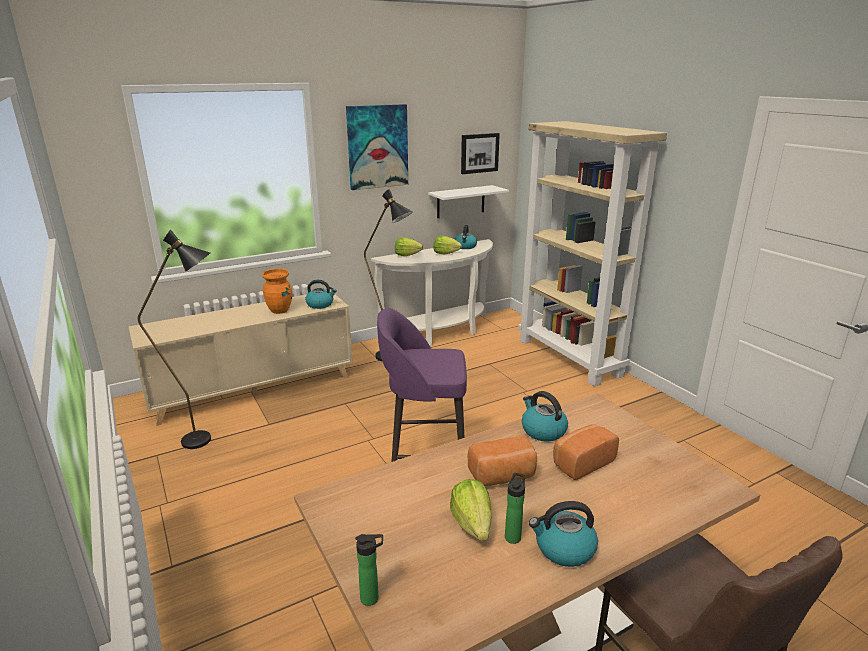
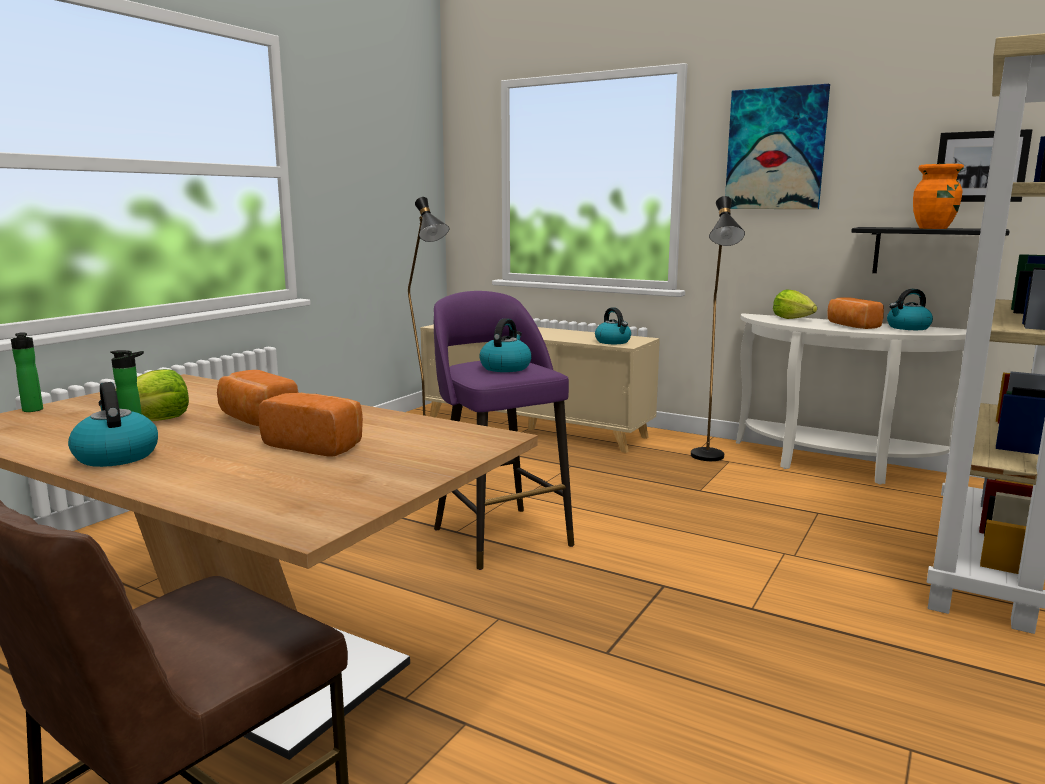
camera: 60 degrees right, 10 degrees down
(280, 310) = (569, 336): orange vase -> orange vase (933, 228)
(445, 253) = (851, 326): lettuce -> bread
(460, 201) = (927, 251): white shelf -> black shelf
(542, 430) = (383, 422): kettle -> kettle (505, 367)

